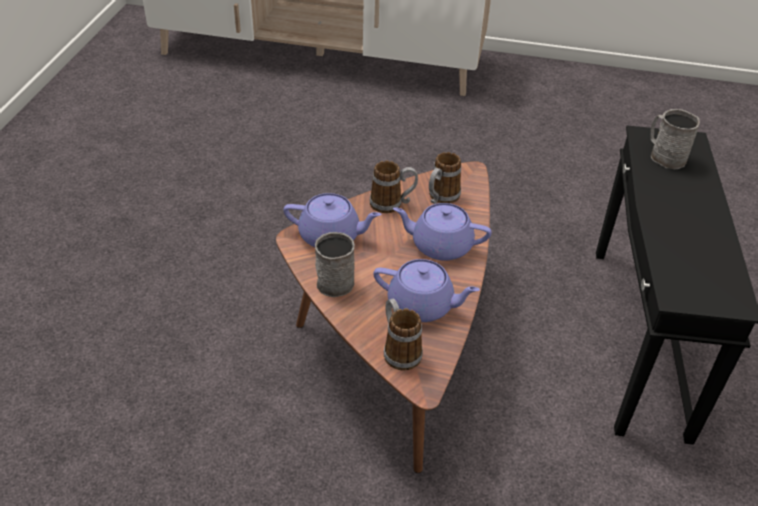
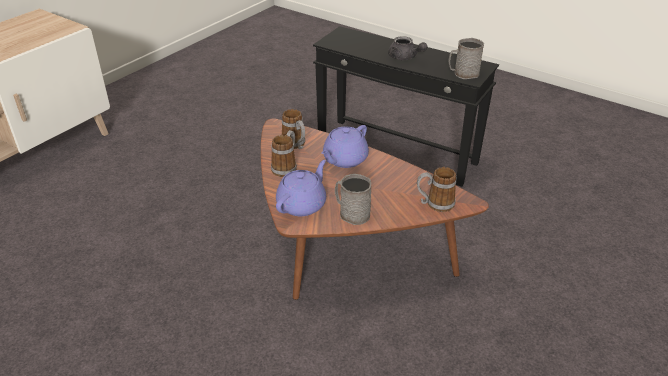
camera: 65 degrees left, 5 degrees down
(422, 306) = (398, 183): purple teapot -> none
(664, 156) = (351, 43): grey mug -> grey mug (463, 74)
(673, 214) = (405, 58): none -> grey teapot

